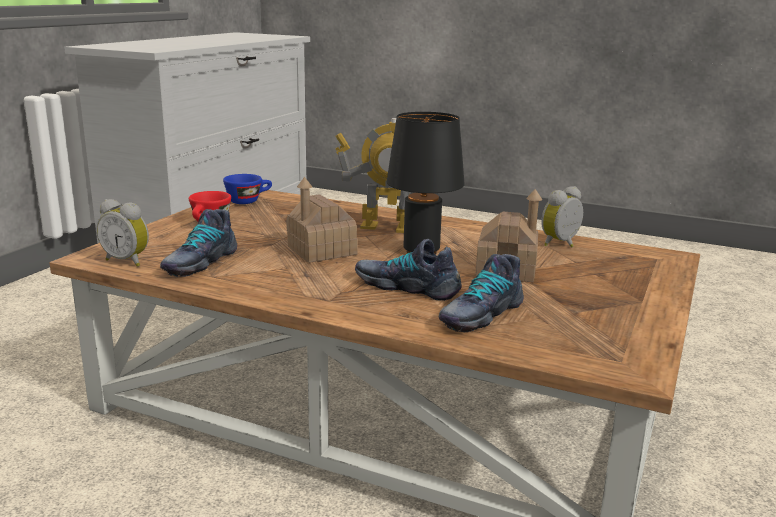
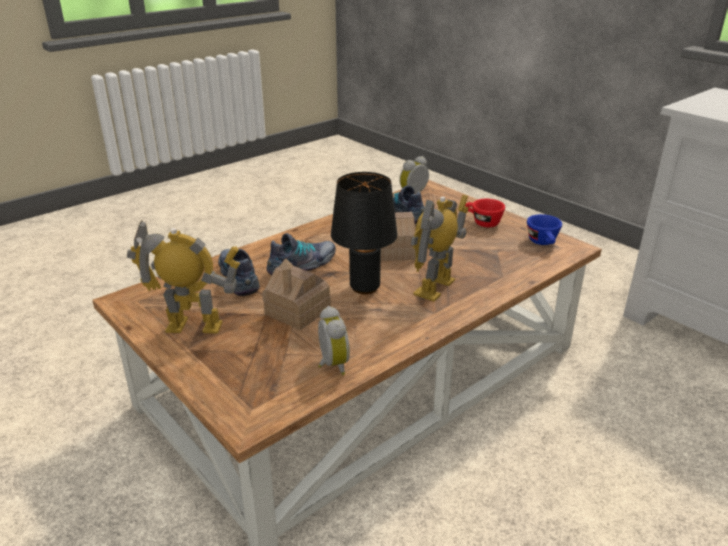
camera: 115 degrees right, 10 degrees up
(608, 309) = (194, 326): none -> toy robot

